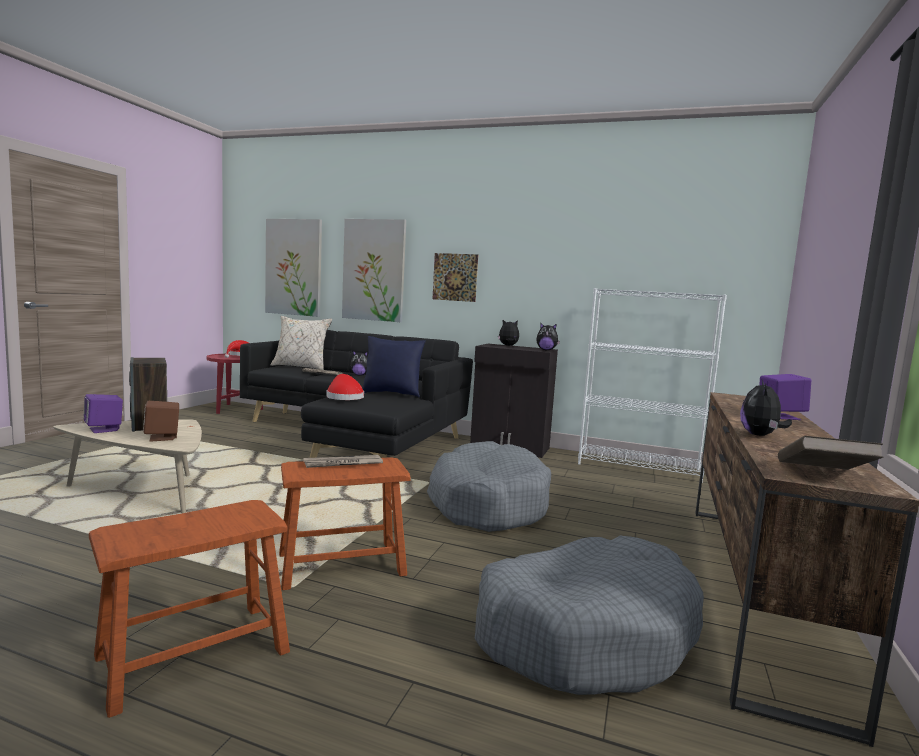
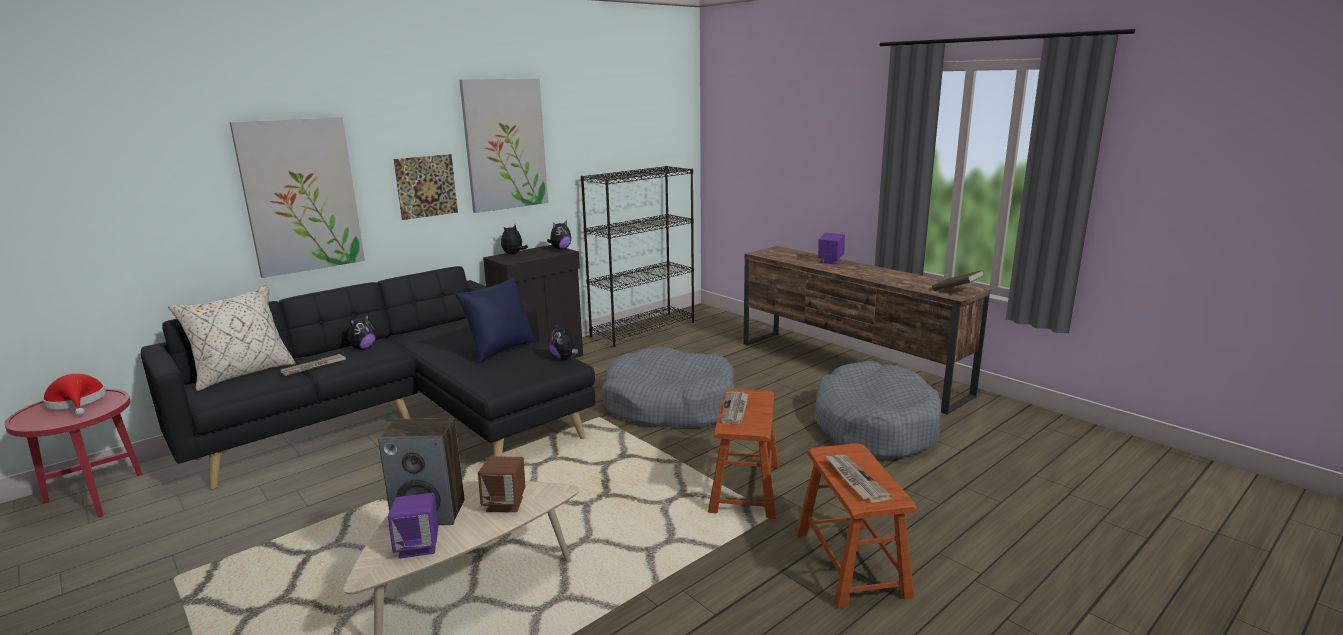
camera: 60 degrees left, 10 degrees up
(175, 524) = (855, 480): none -> newspaper
(294, 267) = (127, 216): picture -> picture (505, 144)
(344, 397) = (497, 374): red hat -> none
(639, 467) = (643, 329): white bookcase -> black bookcase
(760, 435) = (879, 279): plush toy -> plush toy (564, 358)

